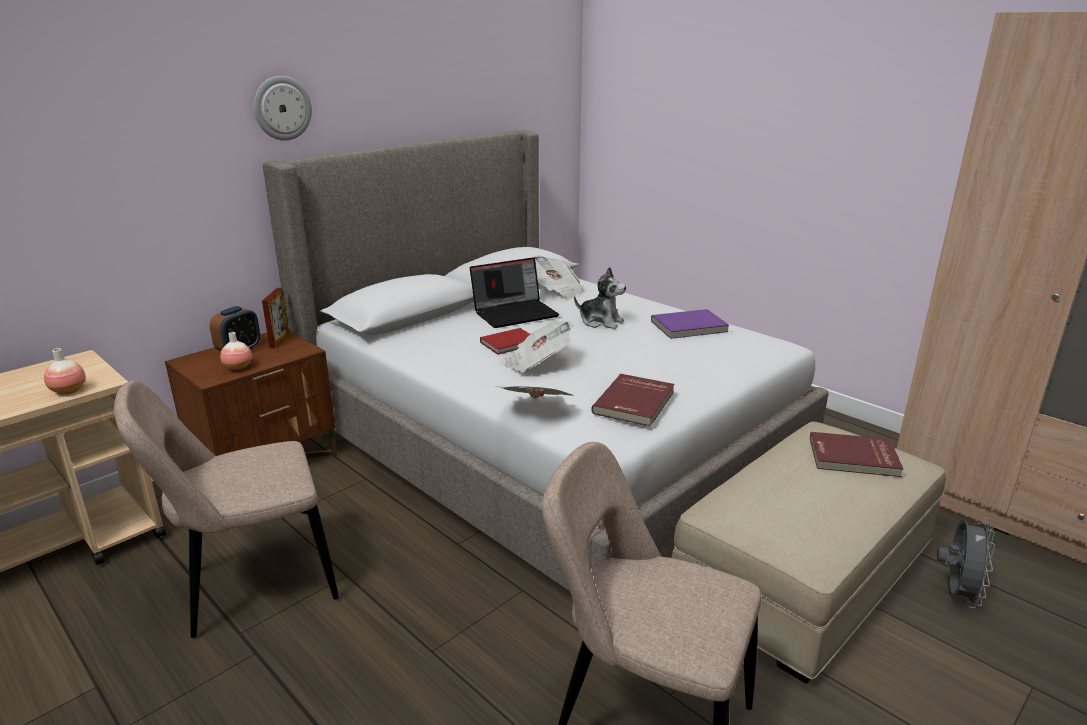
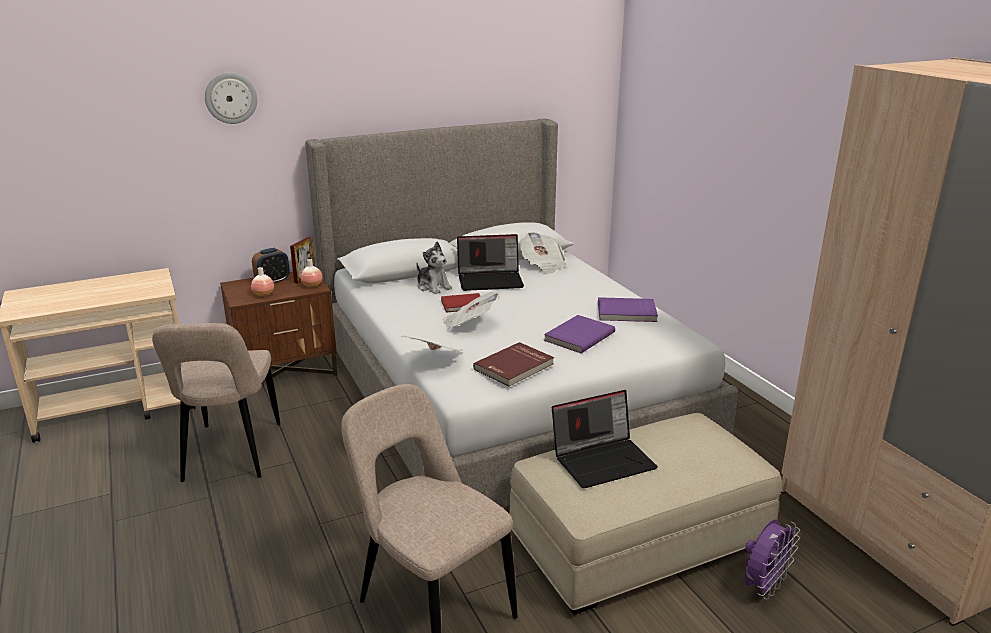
camera: 20 degrees right, 0 degrees up
(69, 390) = (137, 294): vase -> vase (312, 285)
(253, 587) = (230, 455): beige chair -> beige chair turned 90 degrees counterclockwise
(282, 108) = (325, 98): wall clock -> wall clock (231, 98)
(601, 322) = (554, 297): plush toy -> plush toy (433, 287)
(666, 358) = (578, 336): none -> purple book
(777, 492) = (603, 460): none -> laptop
(853, 458) = (697, 447): red book -> none
(956, 594) = (764, 587): grey fan -> purple fan

